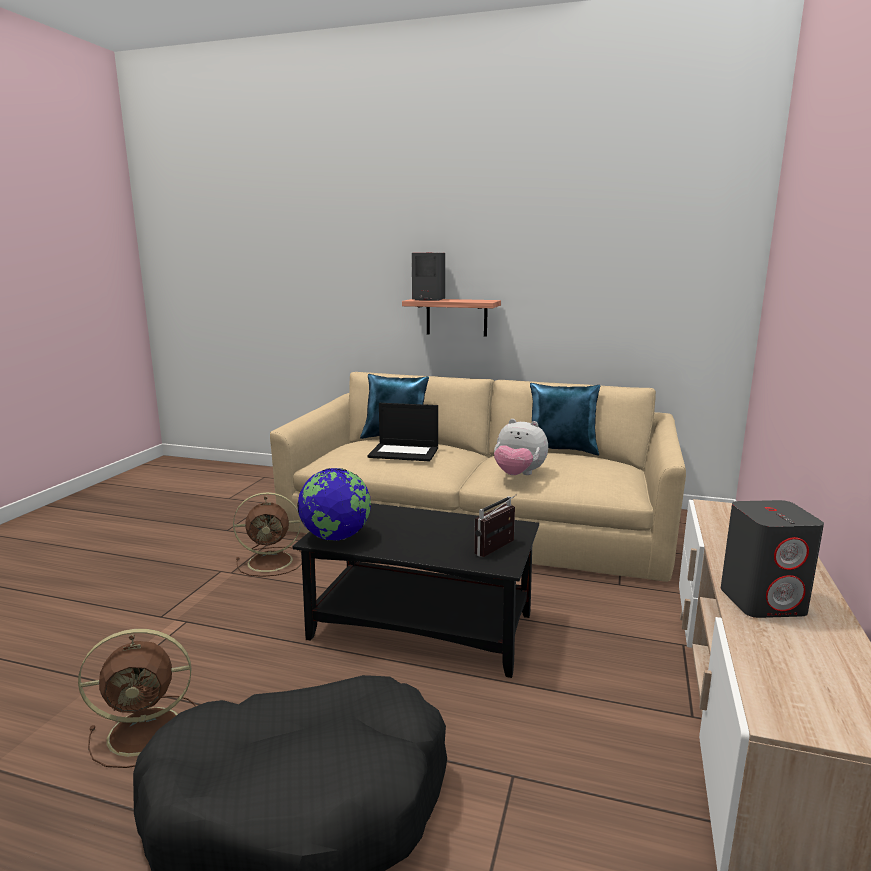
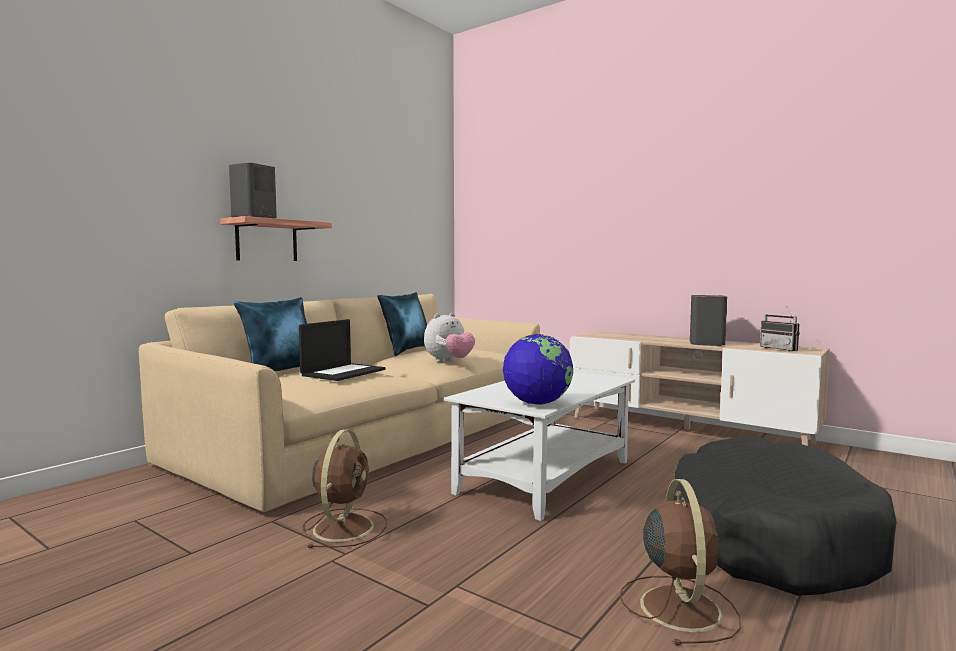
camera: 70 degrees left, 10 degrees down
(423, 626) = (545, 476): black coffee table -> white coffee table
(499, 550) = (591, 377): radio -> radio (781, 349)

